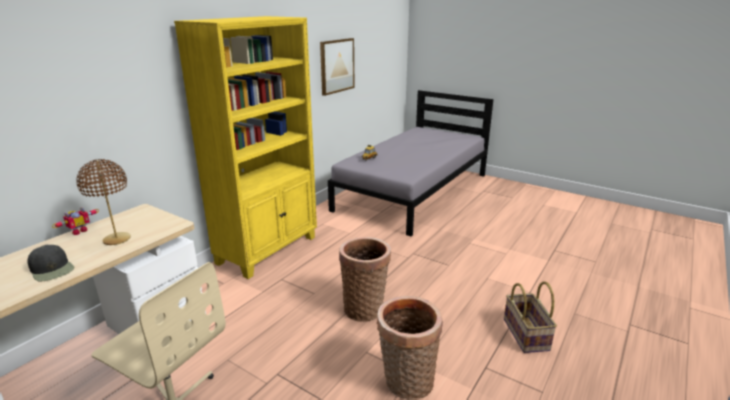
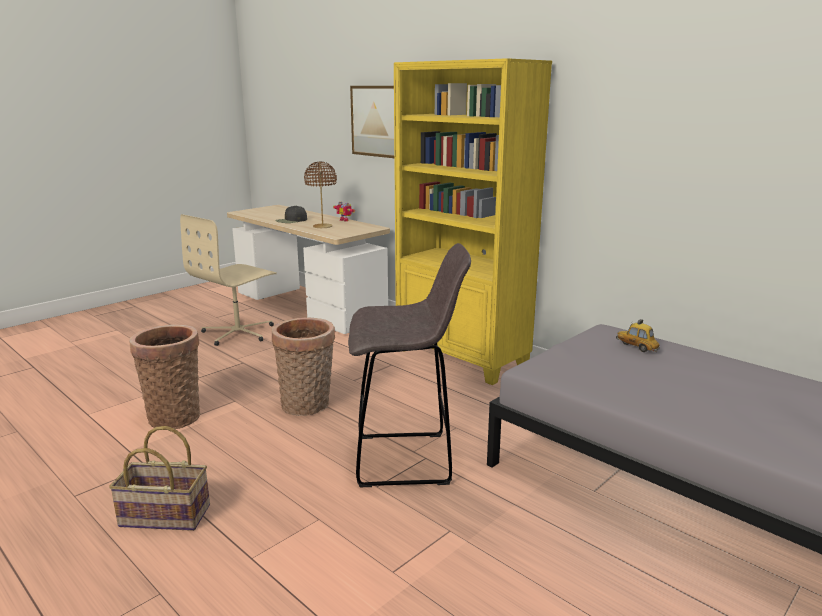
camera: 100 degrees right, 5 degrees down
(336, 66) = (714, 163): picture -> picture (377, 121)
(417, 258) = (407, 459): none -> grey stool

